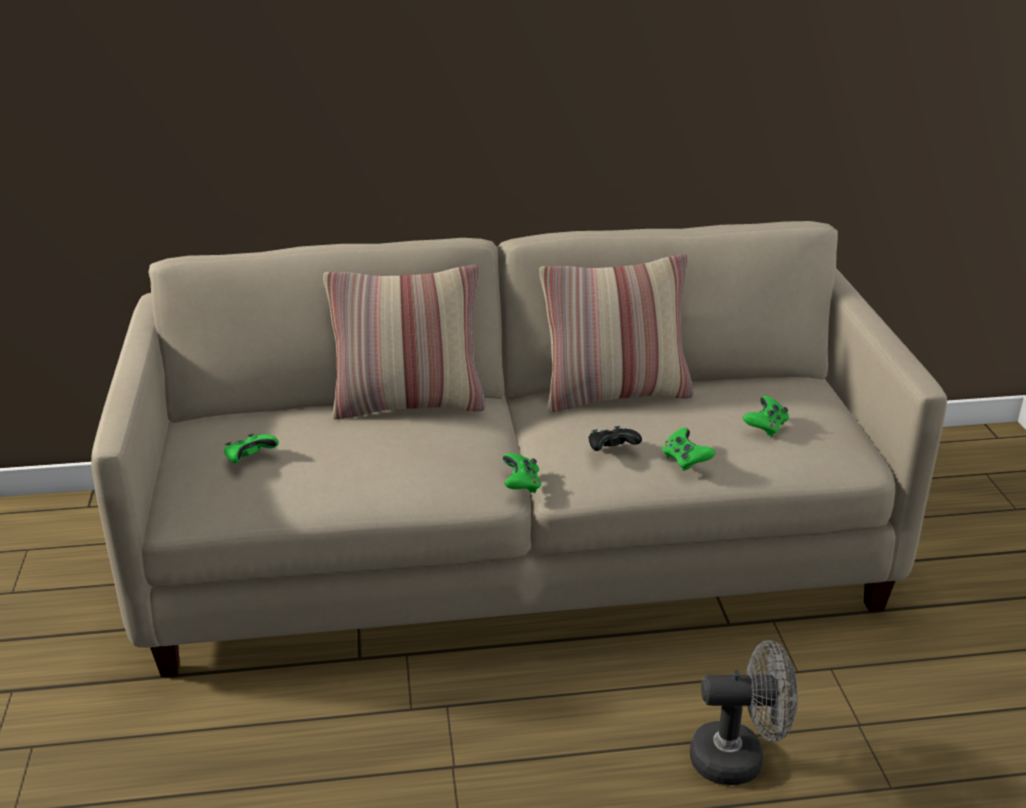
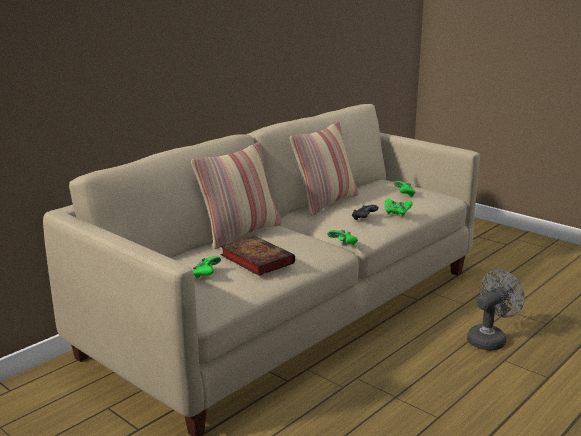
camera: 40 degrees left, 10 degrees down
(343, 460) = (255, 259): none -> book

